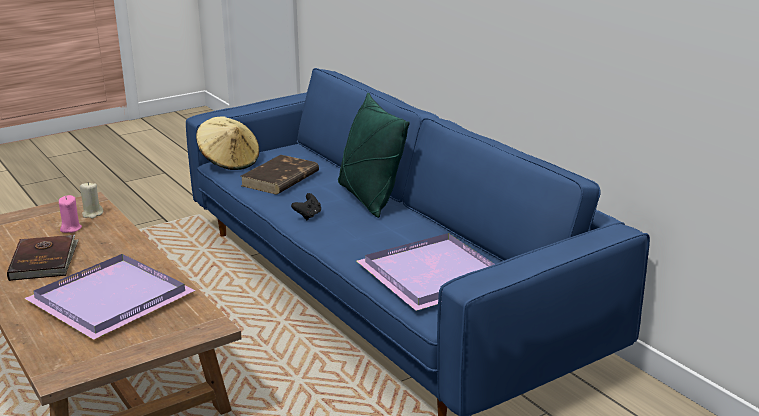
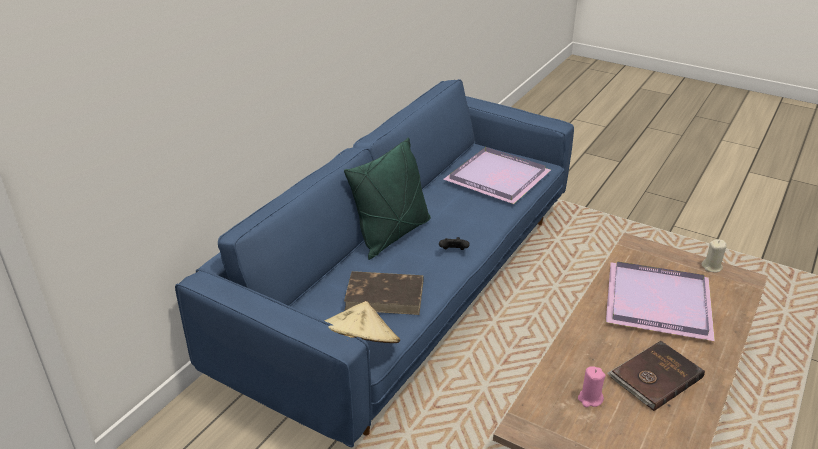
camera: 115 degrees left, 10 degrees up
(92, 214) = (549, 402): beige candle -> beige candle (712, 267)

